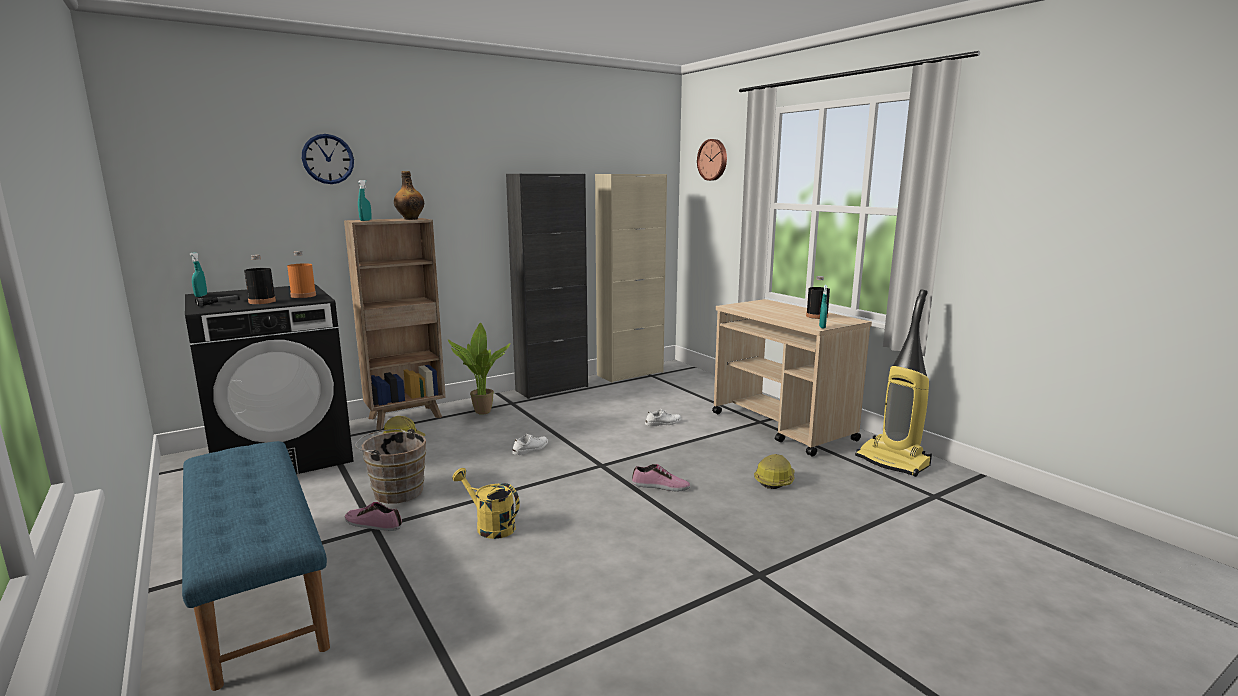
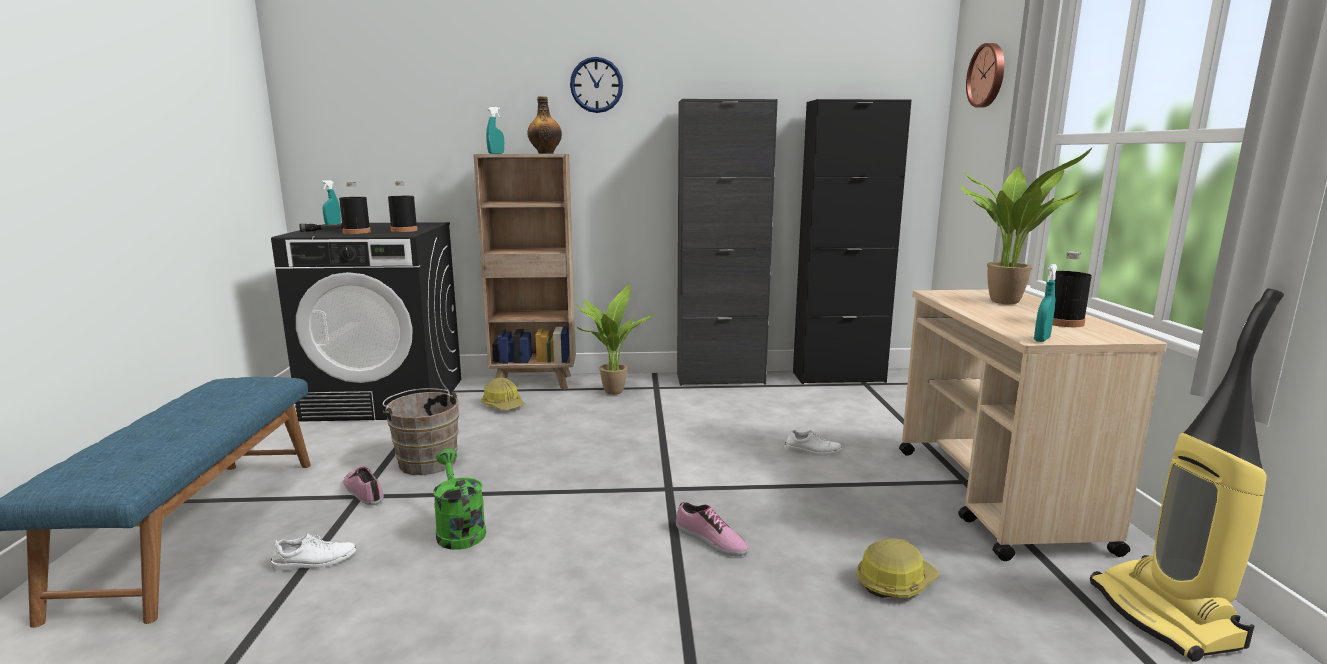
camera: 30 degrees right, 0 degrees up
(303, 296) = (404, 230): orange bottle -> black bottle
(328, 159) = (470, 85): wall clock -> wall clock (596, 85)
(490, 526) = (459, 530): yellow watering can -> green watering can
(530, 448) = (612, 446): white shoe -> white shoe (314, 561)
(630, 374) = (838, 377): beige cabinet -> black cabinet
(774, 307) = (1008, 301): none -> potted plant

